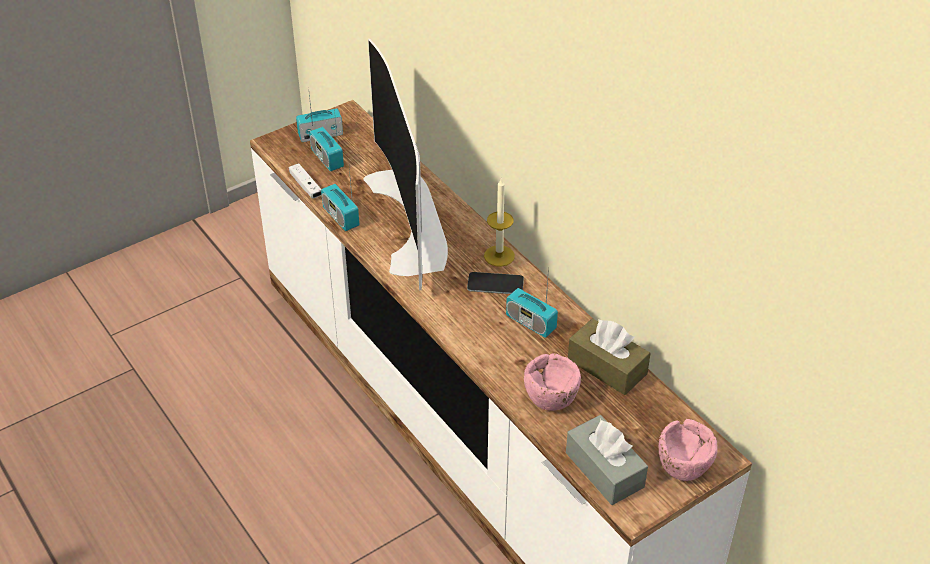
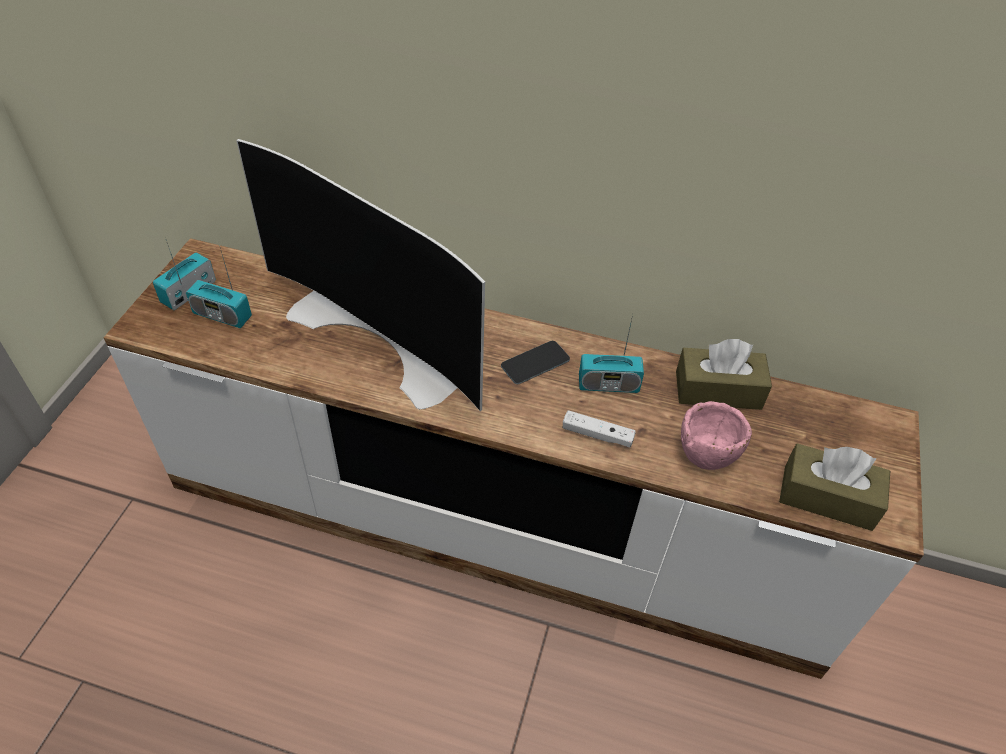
camera: 40 degrees left, 5 degrees up
(306, 186) = (226, 359): white game controller -> white game controller (597, 435)
(340, 217) = (302, 374): radio -> none
(499, 256) = (509, 331): candle -> none
(604, 470) = (827, 497): grey tissue box -> brown tissue box
(683, 466) = (878, 450): pink bowl -> none

